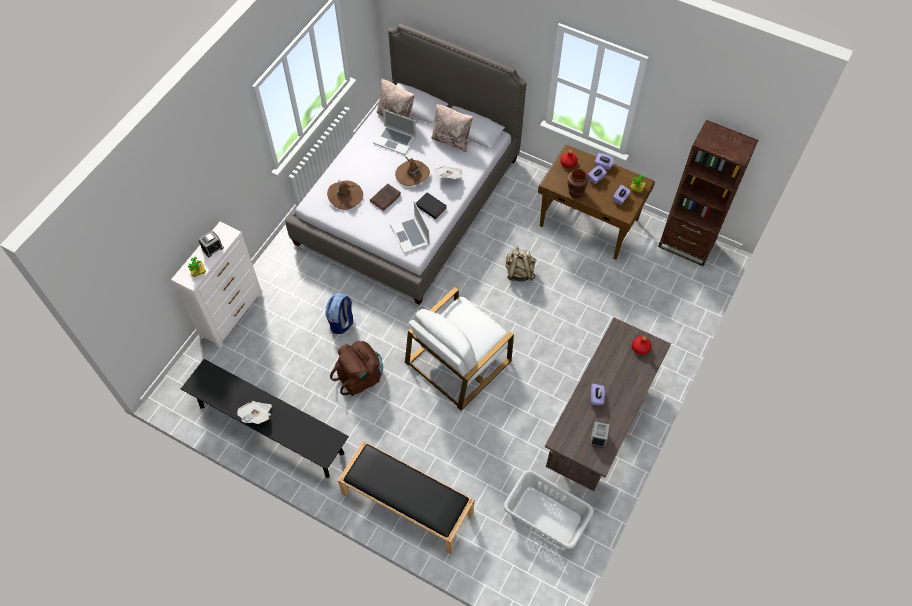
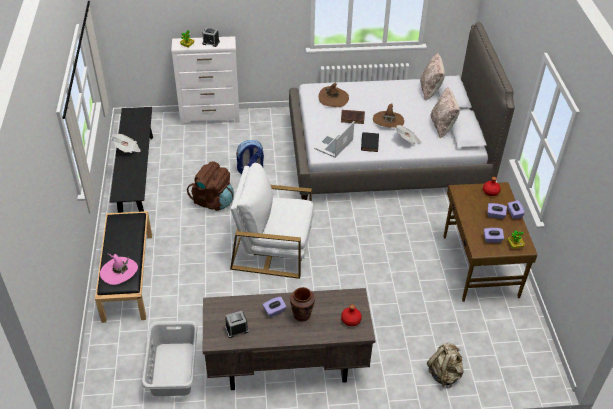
camera: 55 degrees right, 15 degrees down
(395, 140) = (408, 99): laptop -> none
(434, 504) = (119, 272): none -> pink hat
(519, 272) = (386, 244): beige backpack -> beige backpack (444, 374)
(575, 192) = (466, 209): brown vase -> brown vase (302, 315)
(686, 244) = (532, 345): brown bookcase -> none

